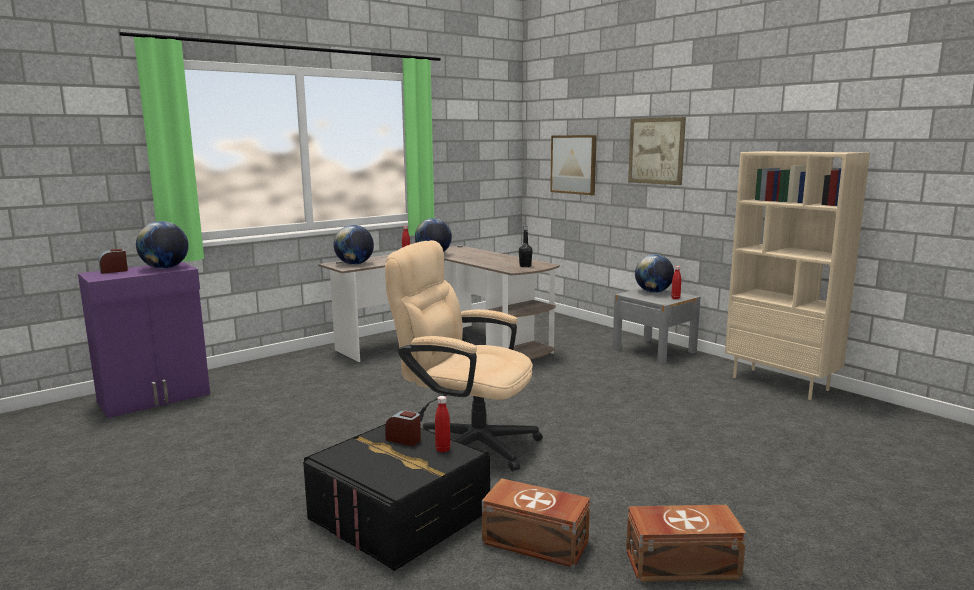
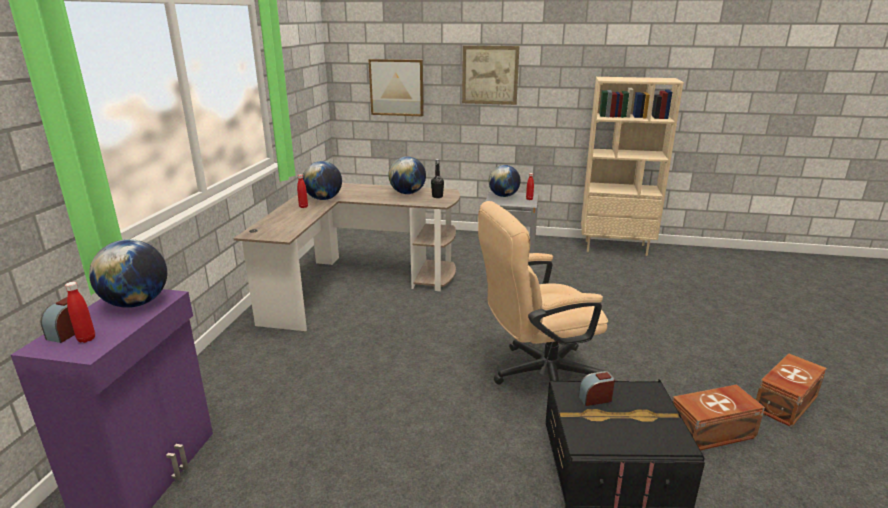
camera: 40 degrees left, 10 degrees up
(354, 264) = (277, 229): globe -> globe (407, 193)
(443, 449) = (634, 393): red bottle -> red bottle (86, 339)

